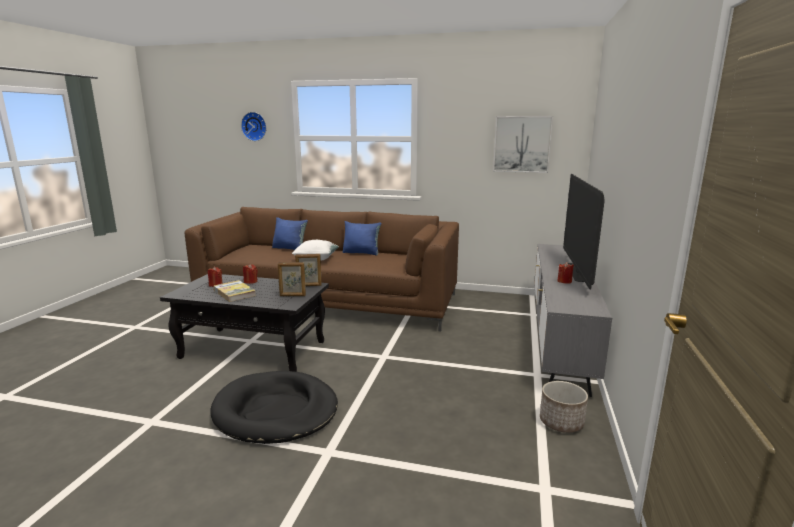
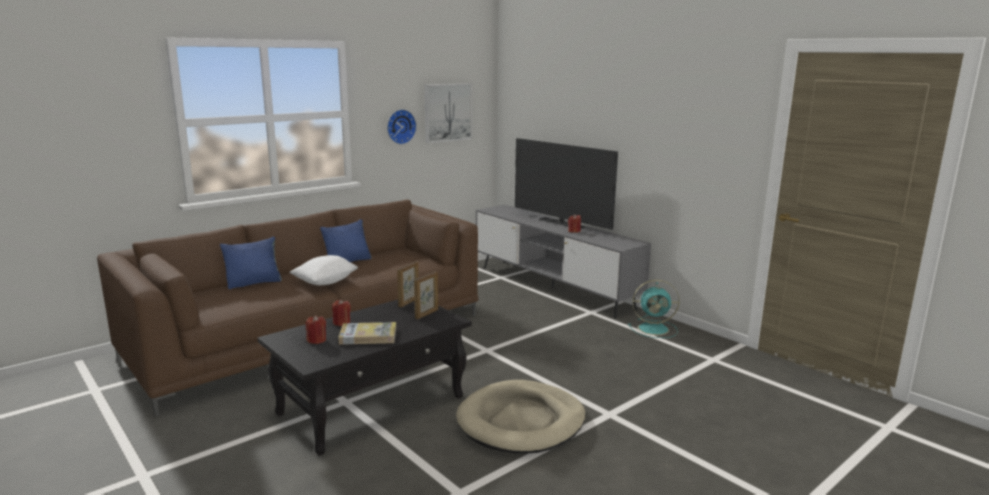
camera: 55 degrees left, 0 degrees up
(254, 126) = (99, 109): wall clock -> wall clock (400, 126)
(275, 411) = (521, 421): black dog bed -> beige dog bed
(561, 422) = (655, 329): planter -> turquoise fan

